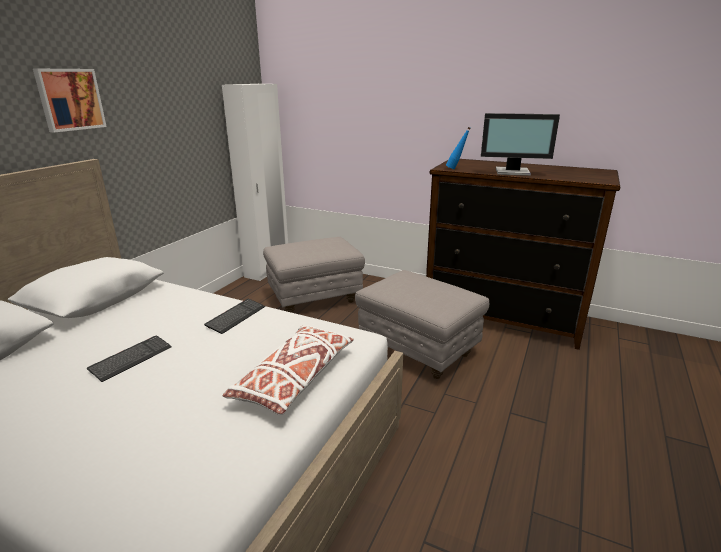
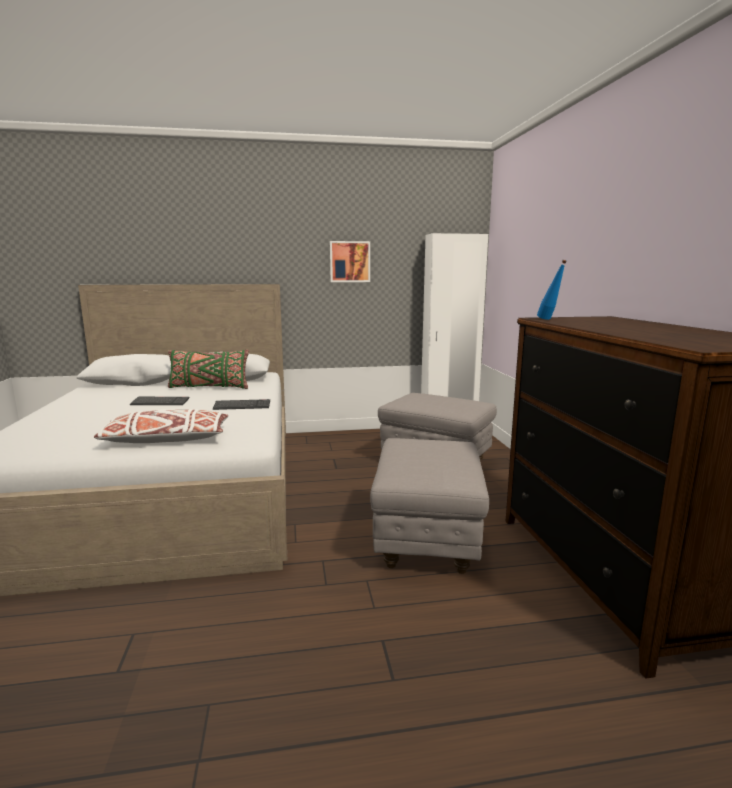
camera: 55 degrees right, 10 degrees down
(70, 99) = (272, 240): picture -> picture (349, 261)
(118, 317) = (209, 387): none -> green pillow
(513, 172) = (606, 327): monitor -> none

